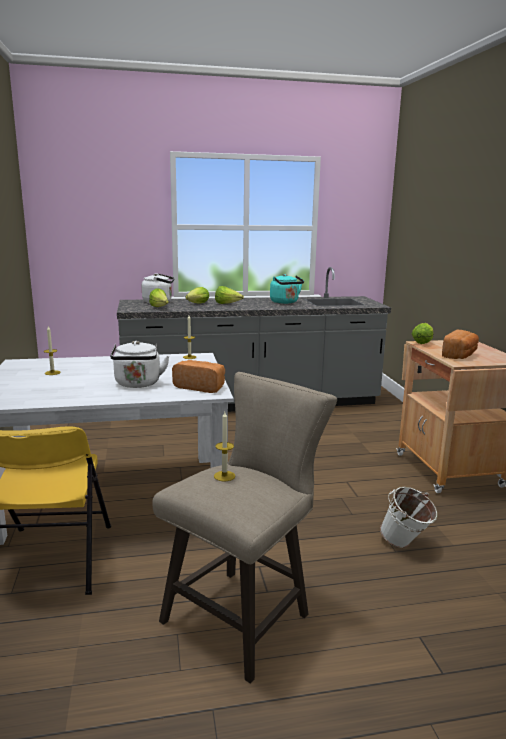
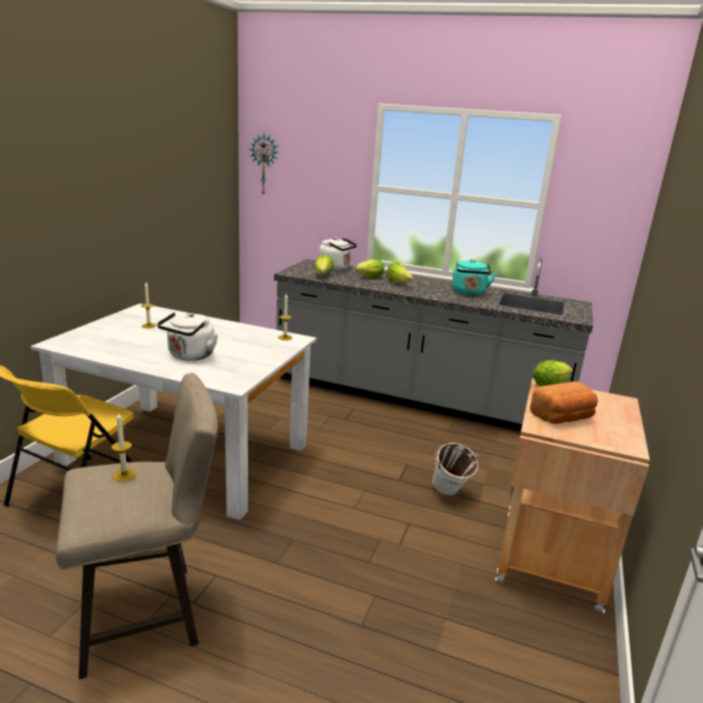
camera: 30 degrees right, 5 degrees up
(56, 214) = (264, 164): none -> wall clock
(200, 387) = (234, 374): bread -> none
(405, 545) = (381, 623): white bucket -> white bucket (449, 494)

